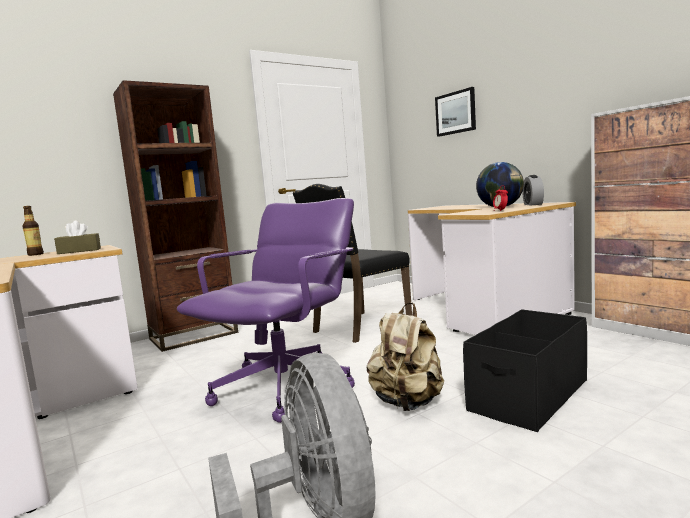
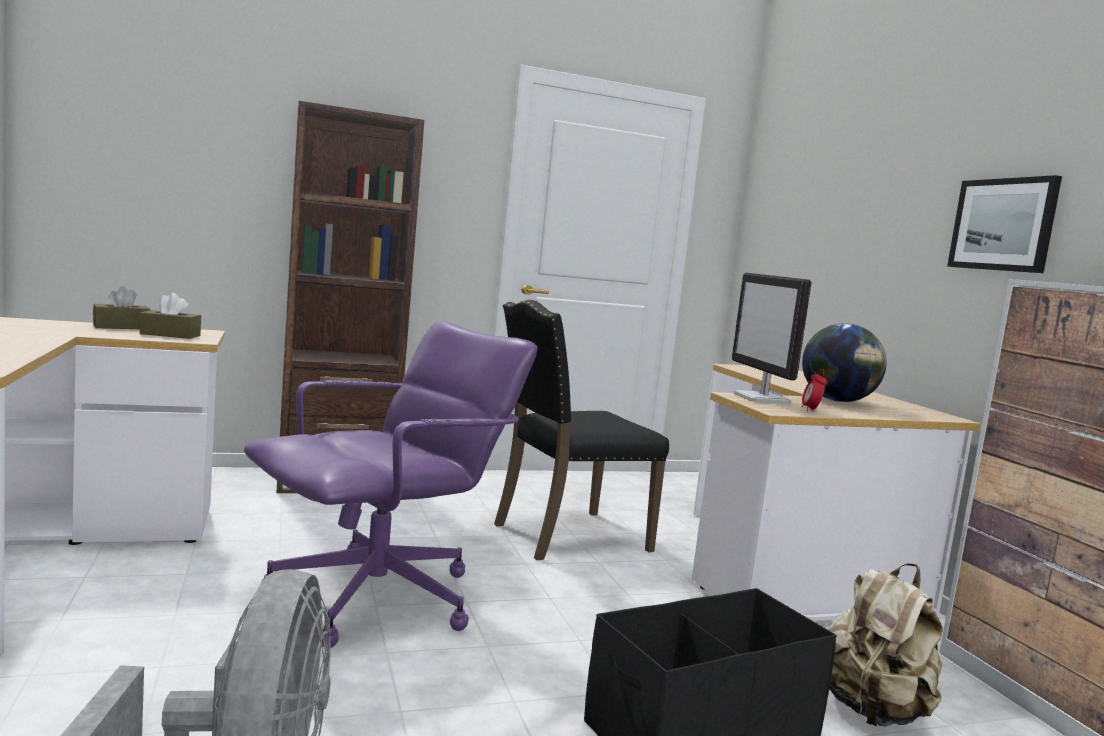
camera: 15 degrees right, 0 degrees up
(35, 254) = (121, 327): bottle -> brown tissue box
(408, 403) = (516, 679): beige backpack -> beige backpack (873, 712)
(455, 113) = (837, 215): picture -> picture (1003, 225)
(468, 212) = (762, 399): none -> monitor
(533, 204) = (899, 409): alarm clock -> none

